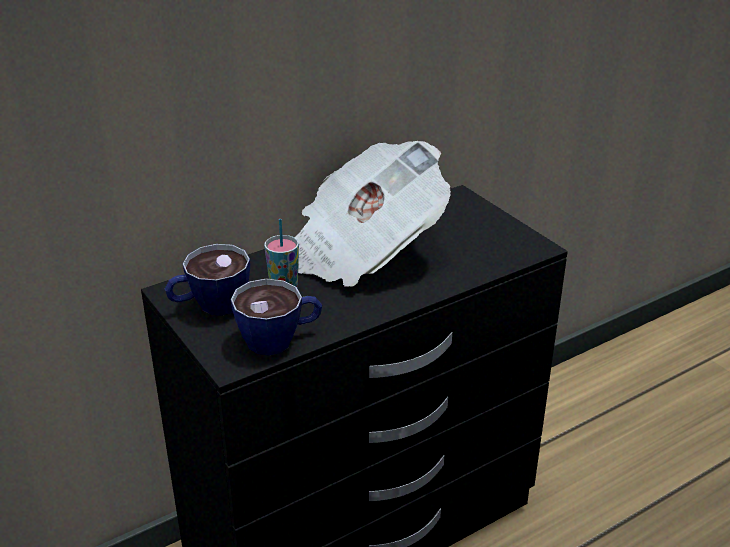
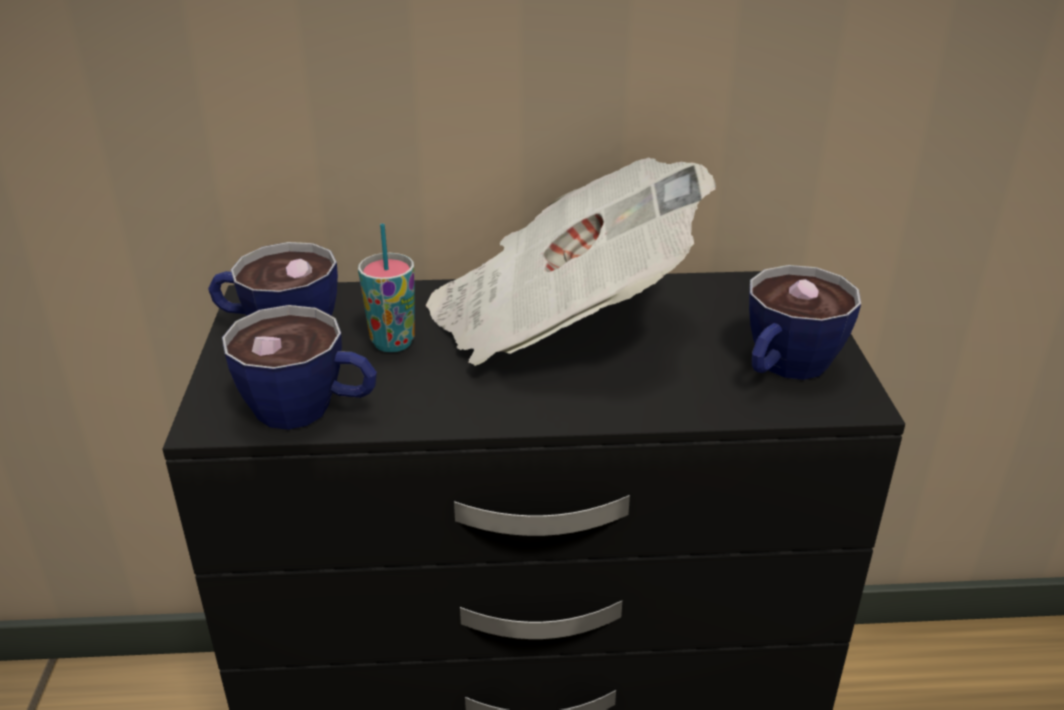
camera: 30 degrees right, 0 degrees up
(495, 241) = (784, 368): none -> cup

